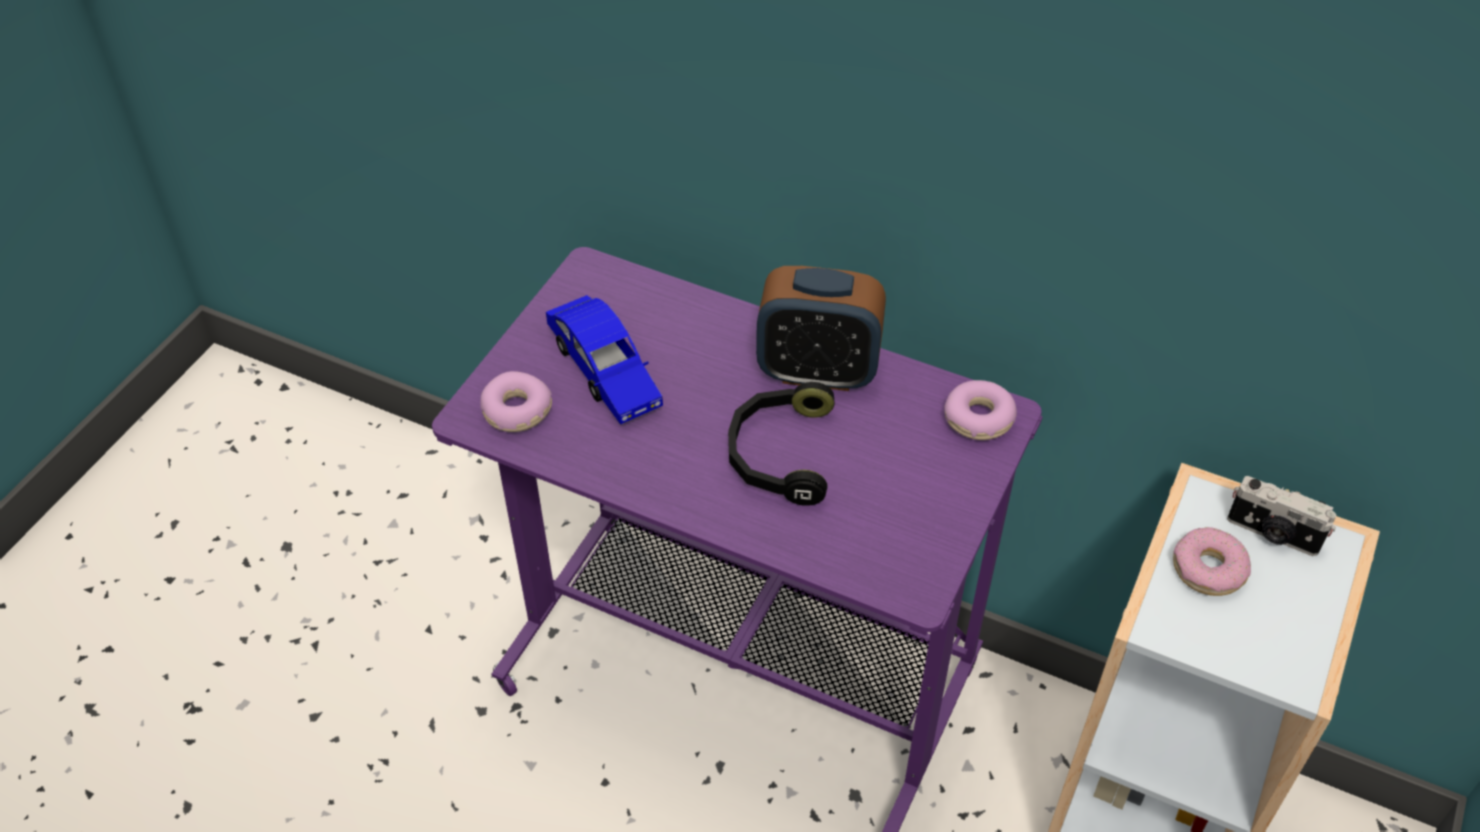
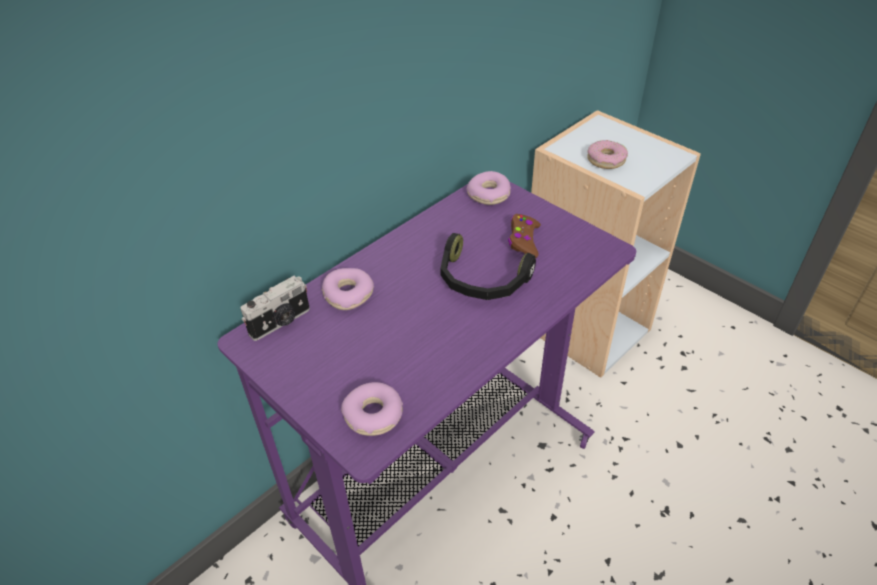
camera: 70 degrees left, 5 degrees down
(604, 371) = (360, 353): blue toy car -> none
(697, 329) = (348, 294): none -> donut
(818, 371) = (419, 247): alarm clock -> none
(887, 483) = (523, 241): none -> brown game controller
(1272, 534) = (590, 136): camera -> camera (281, 322)

